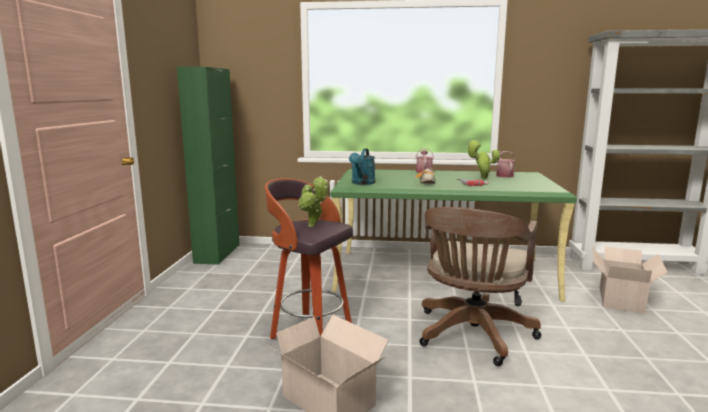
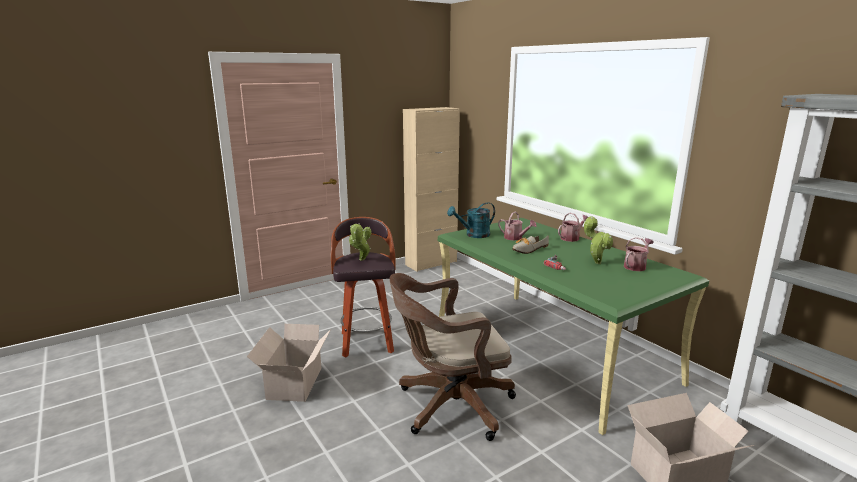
camera: 50 degrees right, 5 degrees up
(217, 254) = (431, 263): green cabinet -> beige cabinet
(394, 178) = (515, 238): none -> watering can

